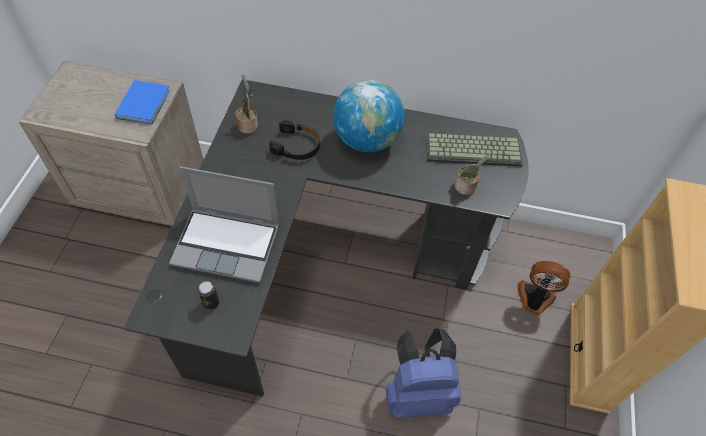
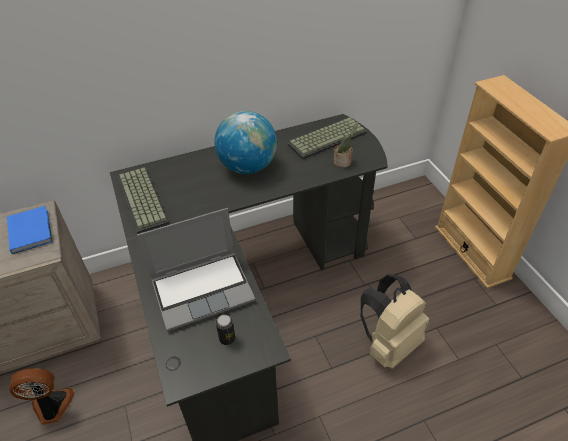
camera: 30 degrees left, 10 degrees down
(248, 125) = (144, 200): potted plant -> keyboard
(297, 146) = (197, 195): black headphones -> none
(418, 393) = (389, 344): blue backpack -> beige backpack
(534, 299) = (410, 237): fan -> fan (52, 407)

